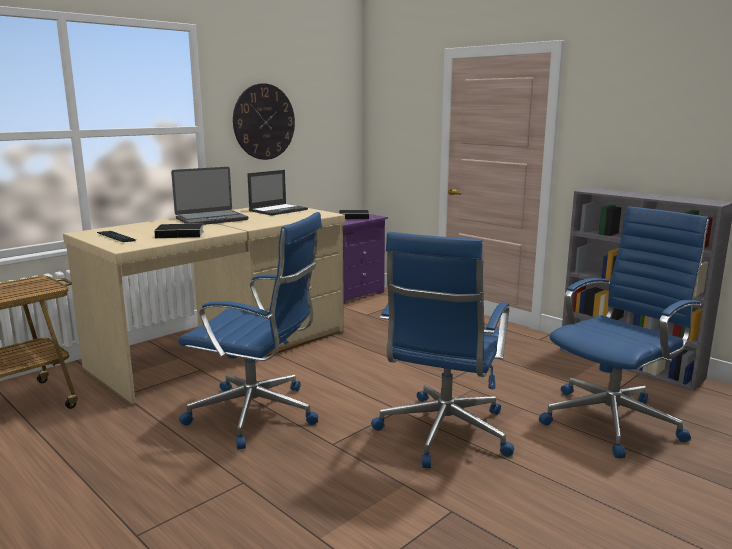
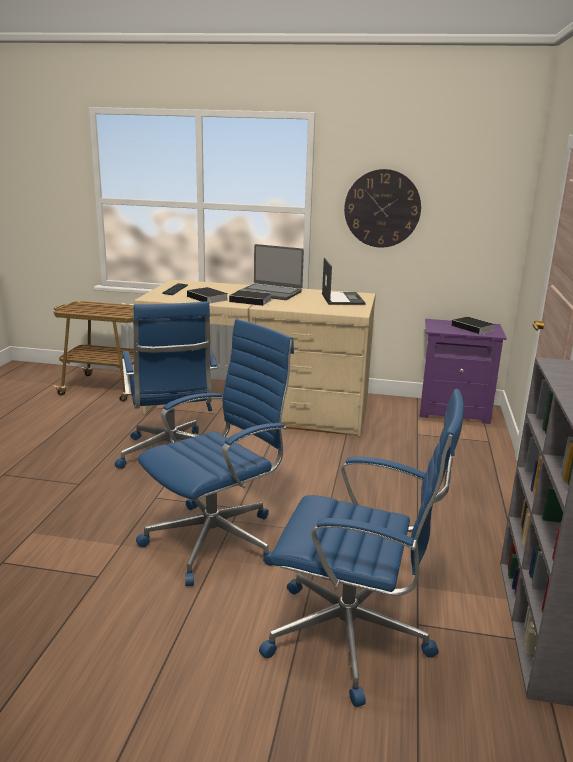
camera: 55 degrees right, 5 degrees up
(225, 226) = (252, 301): none -> book
(279, 210) = (342, 299): laptop -> laptop turned 105 degrees counterclockwise
(442, 434) = (217, 540): blue office chair -> blue office chair turned 150 degrees clockwise

